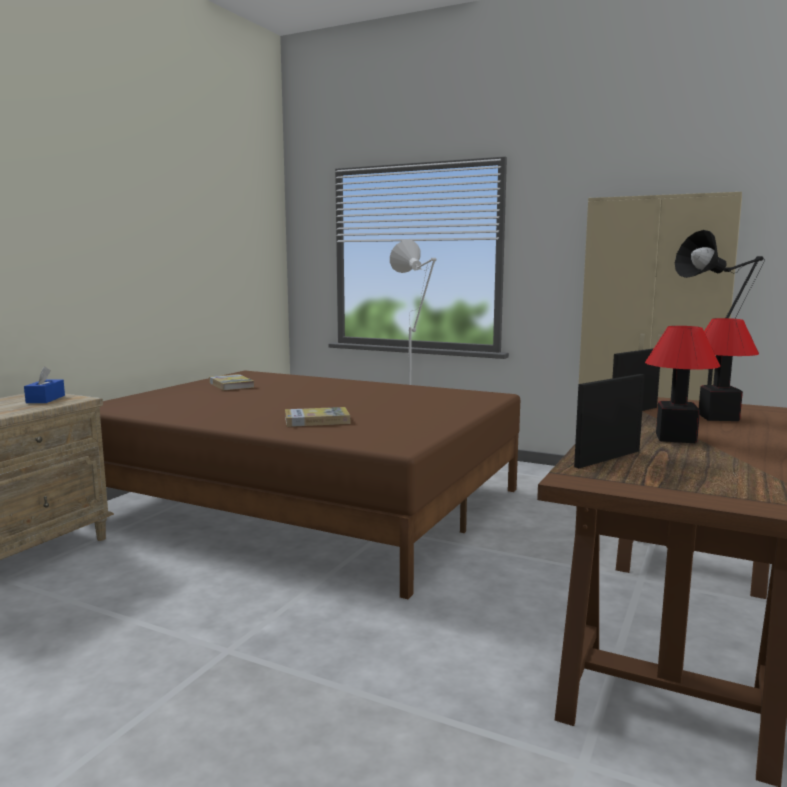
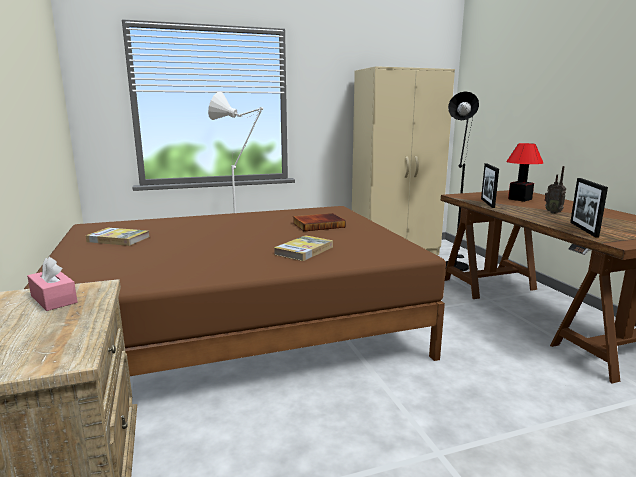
camera: 45 degrees left, 5 degrees up
(45, 399) = (53, 299): blue tissue box -> pink tissue box
(413, 405) = (318, 225): none -> book
(676, 438) = (553, 212): table lamp -> radio

